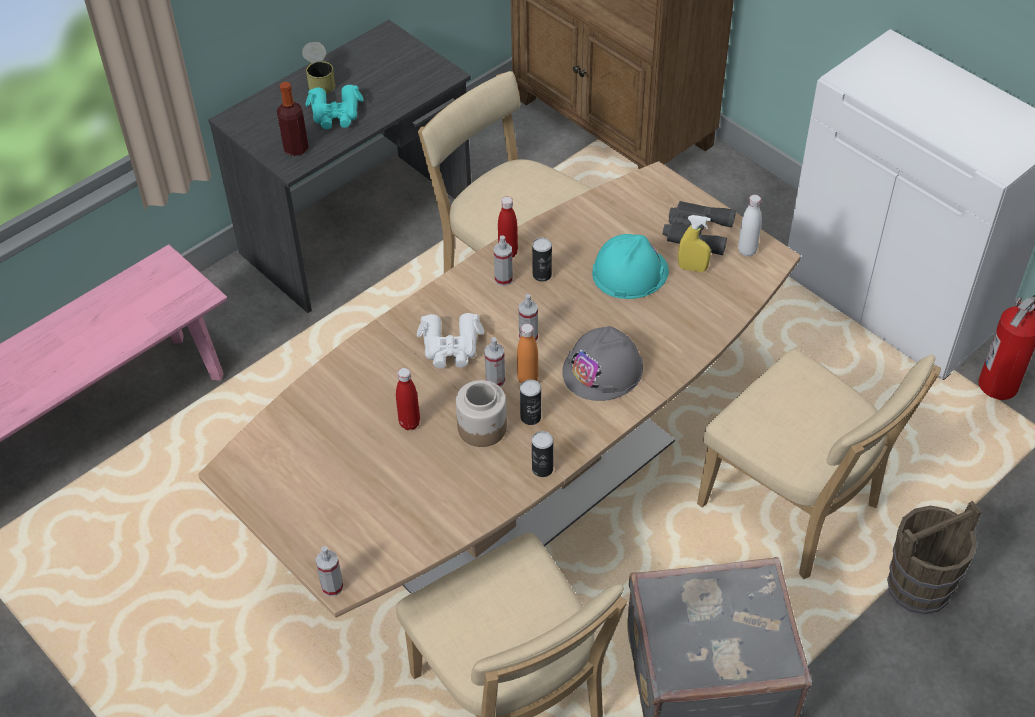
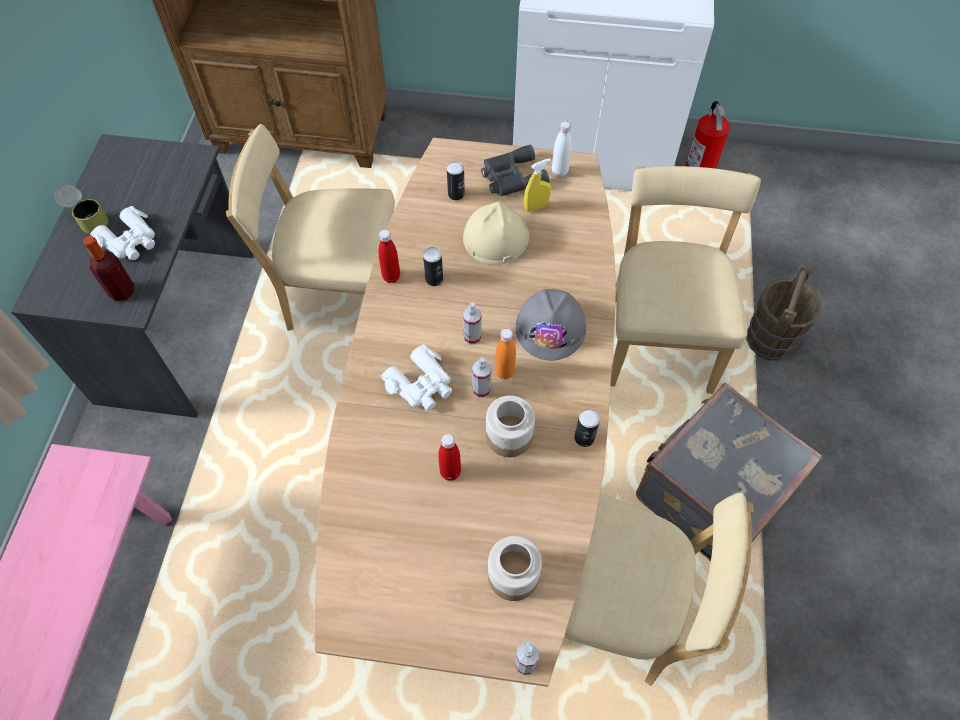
camera: 40 degrees left, 10 degrees up
(335, 114) = (130, 241): turquoise binoculars -> white binoculars
(384, 524) = (513, 575): none -> jar
(503, 279) = (408, 301): spray bottle -> none
(530, 417) = (536, 401): can -> can (456, 194)
(629, 272) = (495, 237): turquoise hard hat -> beige hard hat
(795, 510) = (659, 338): beige chair -> beige chair turned 90 degrees counterclockwise

